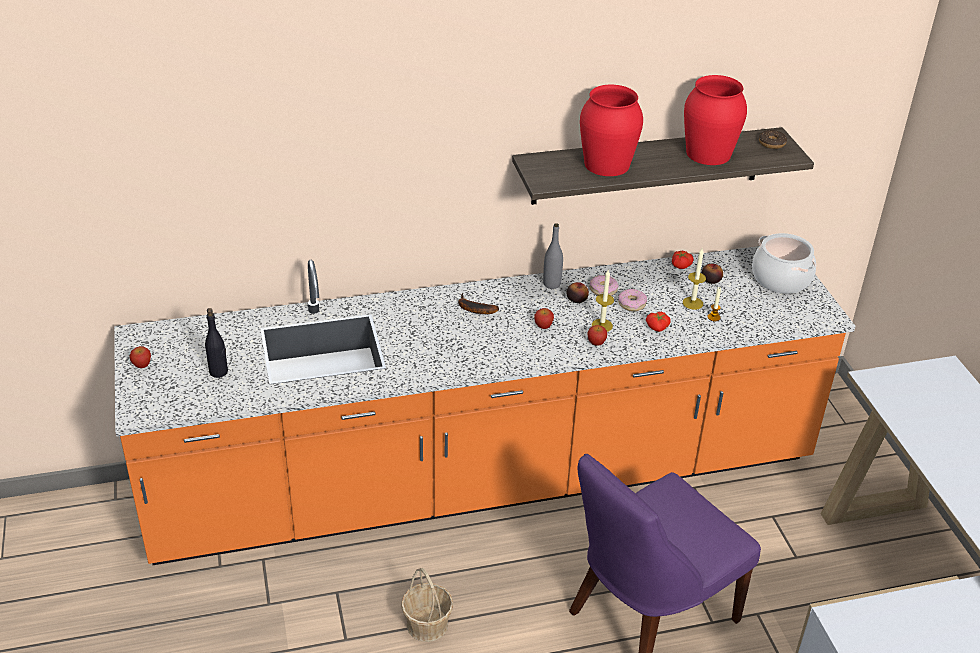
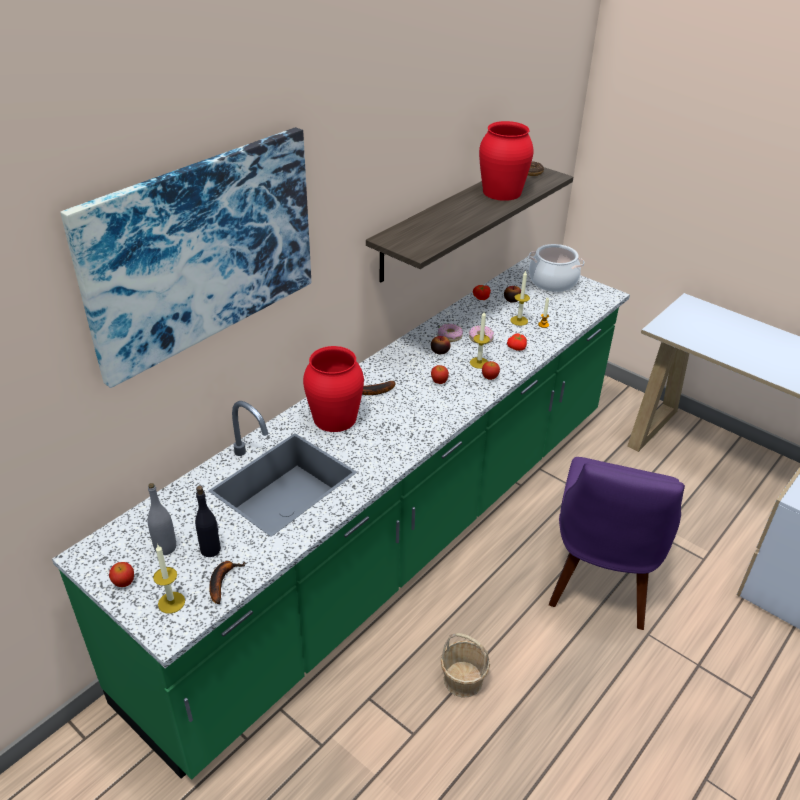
camera: 35 degrees left, 0 degrees up
(157, 394) = (171, 602): none -> candle
(204, 398) = (222, 581): none -> banana
(301, 113) = (201, 251): none -> picture
(484, 480) = (396, 539): orange counter -> green counter
(551, 284) = (409, 347): grey bottle -> grey bottle (165, 548)
(606, 164) = (444, 222): red vase -> red vase (334, 418)

